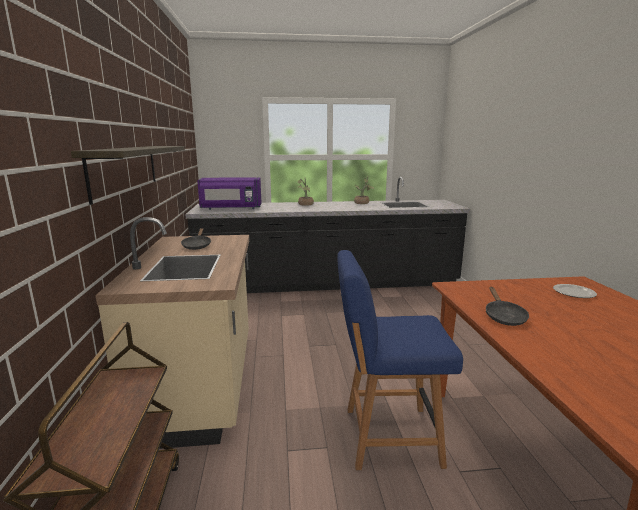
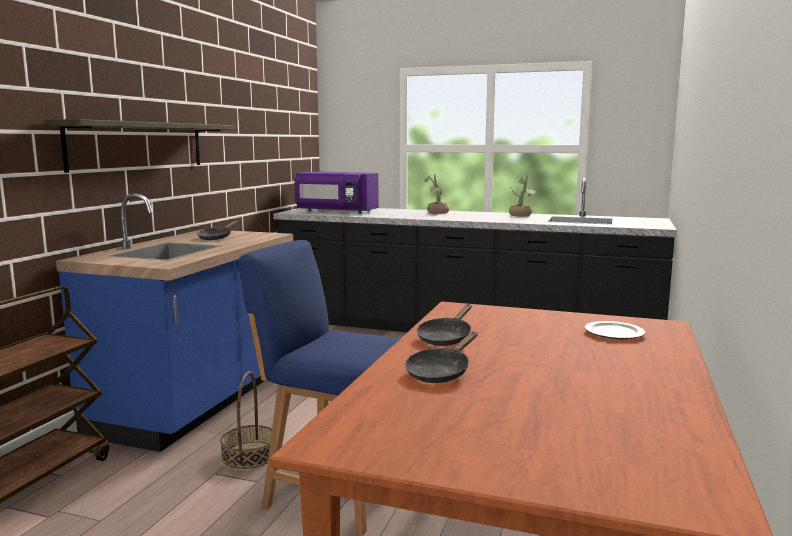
camera: 25 degrees right, 5 degrees down
(202, 384) = (199, 401): beige counter -> blue counter
(295, 424) = (249, 455): none -> basket
(566, 351) = (441, 372): none -> black frying pan

